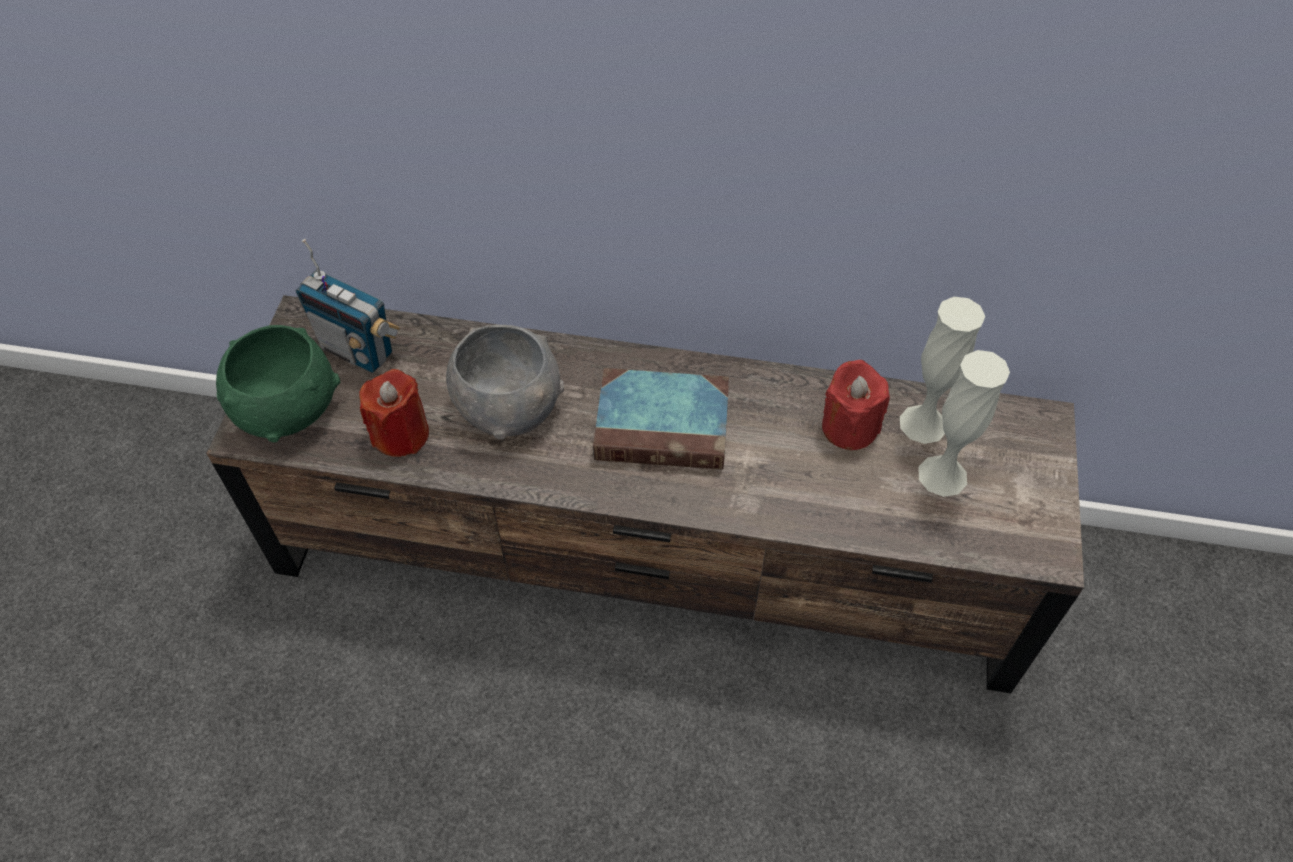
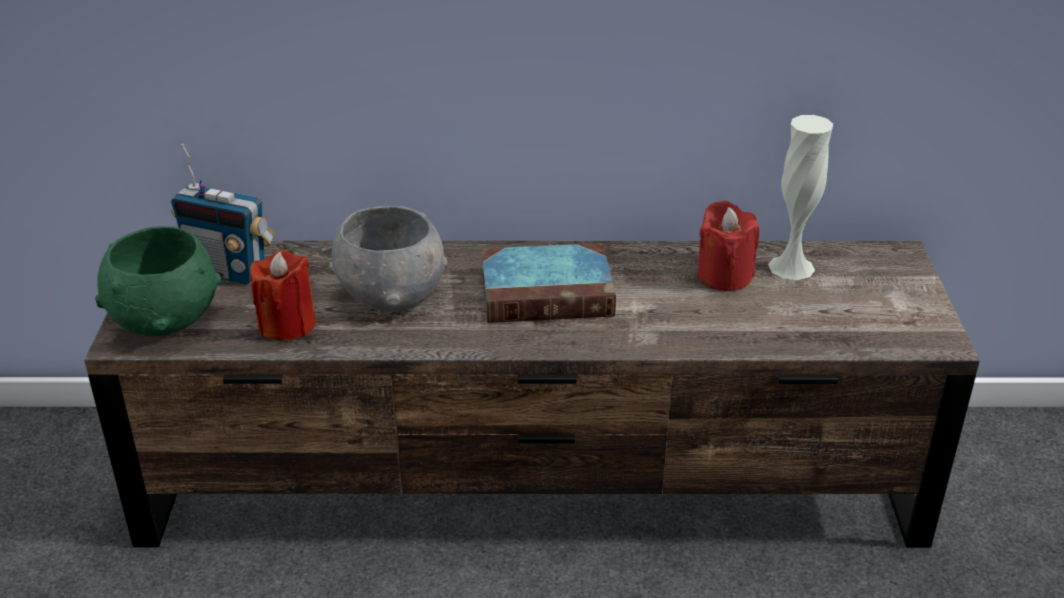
camera: 10 degrees left, 20 degrees down
(942, 475) = (822, 299): white vase -> none

